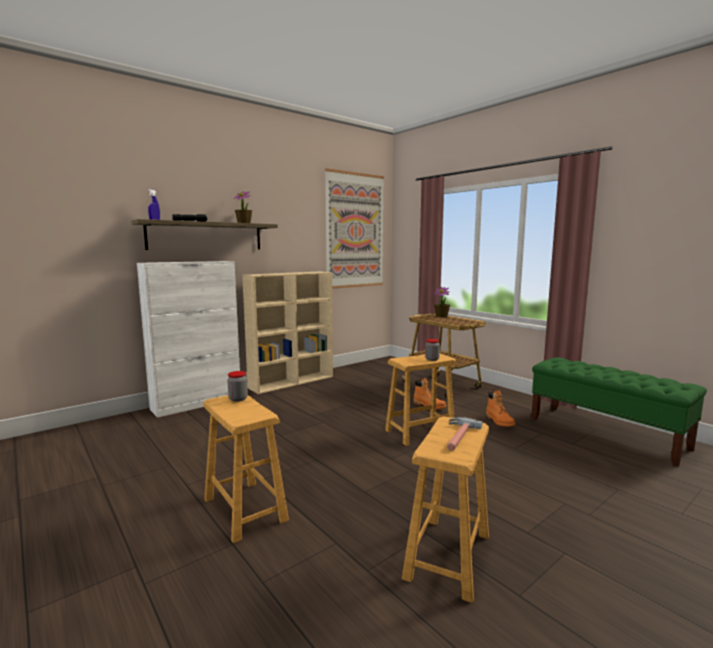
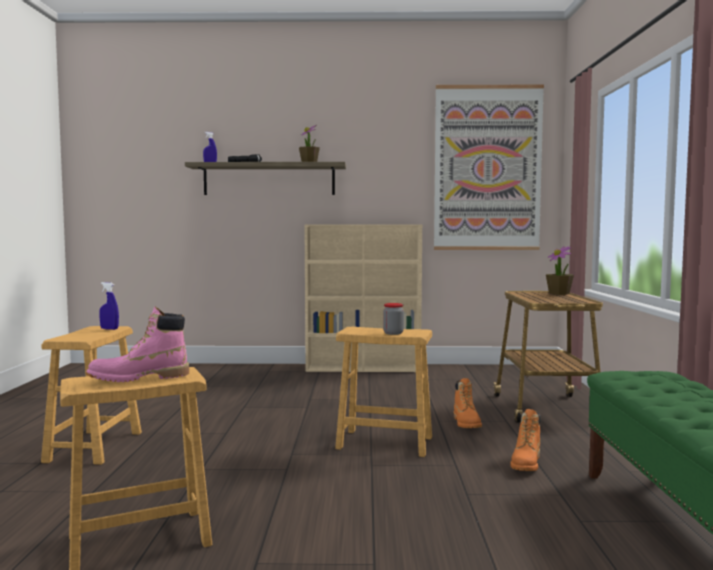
camera: 40 degrees right, 5 degrees down
(197, 403) = (239, 368): white cabinet -> none
(238, 399) = (109, 329): jar -> blue spray bottle
(458, 436) = (139, 378): hammer -> pink boot

